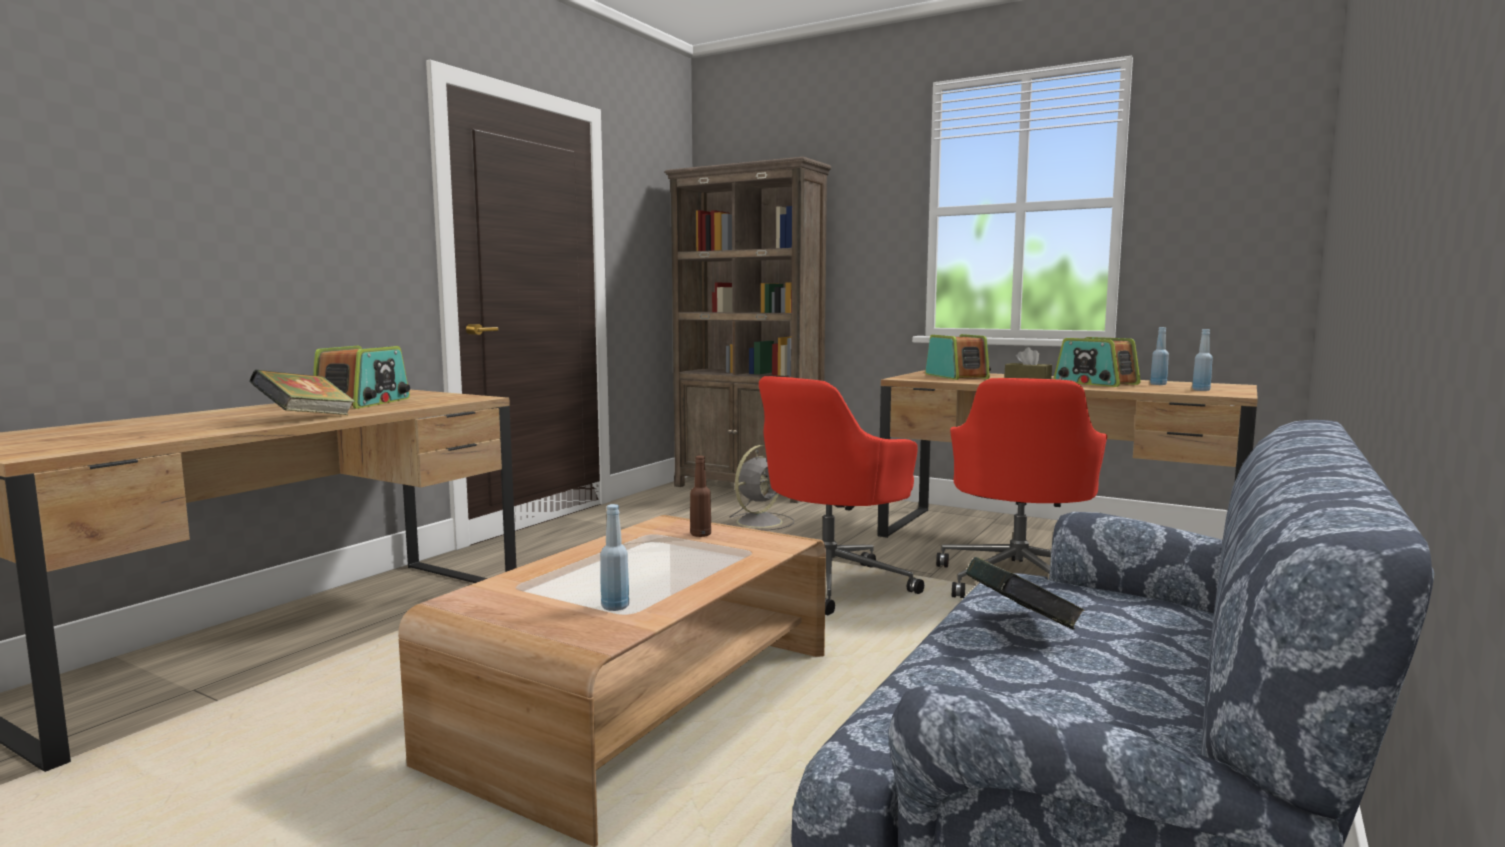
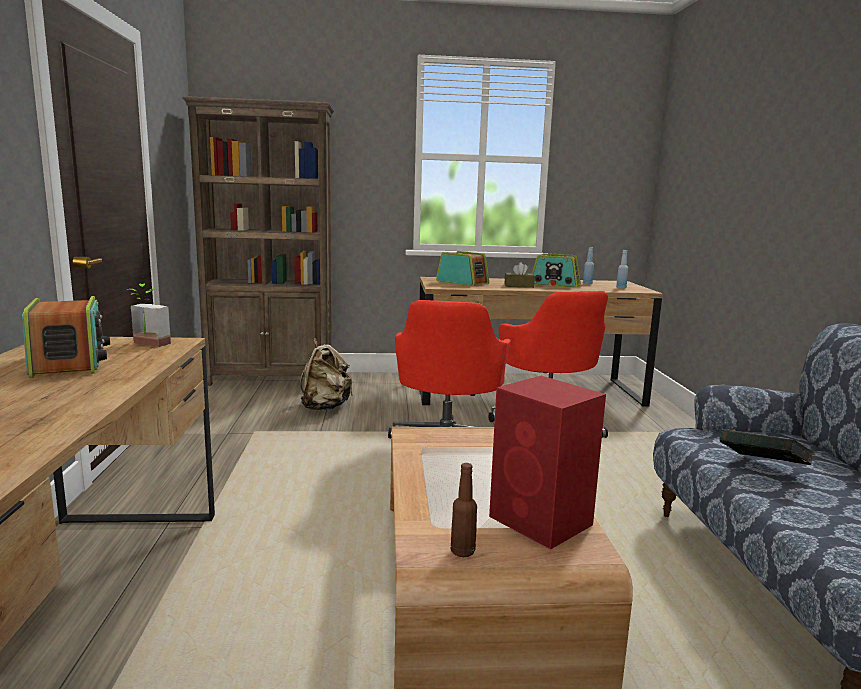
camera: 35 degrees left, 5 degrees up
(306, 418) = (88, 398): book -> none
(450, 398) = (147, 345): none -> potted plant
(615, 607) = (542, 522): blue bottle -> red speaker
(700, 534) = (459, 440): brown bottle -> brown bottle (462, 551)
(761, 521) = (325, 407): grey fan -> beige backpack

